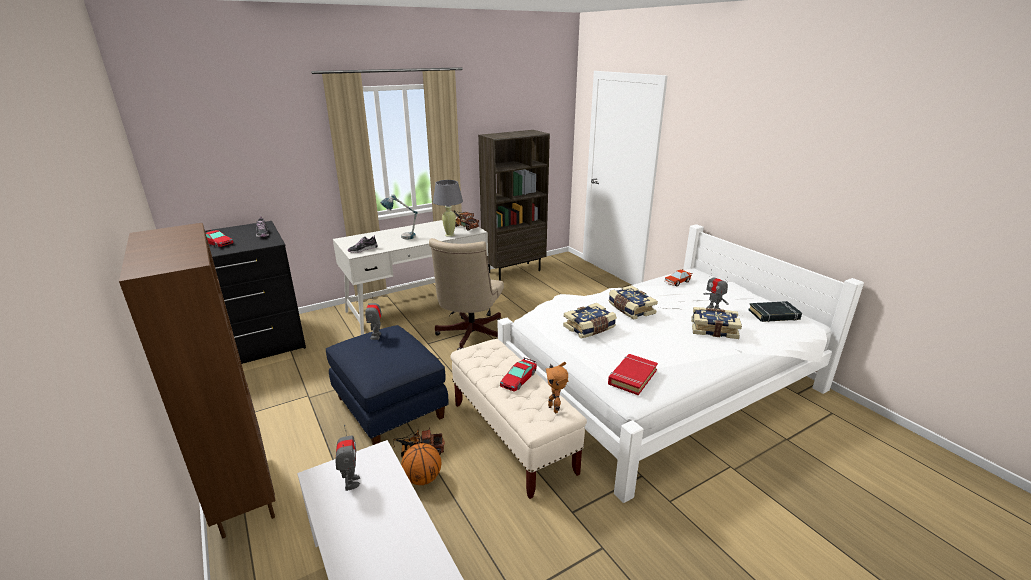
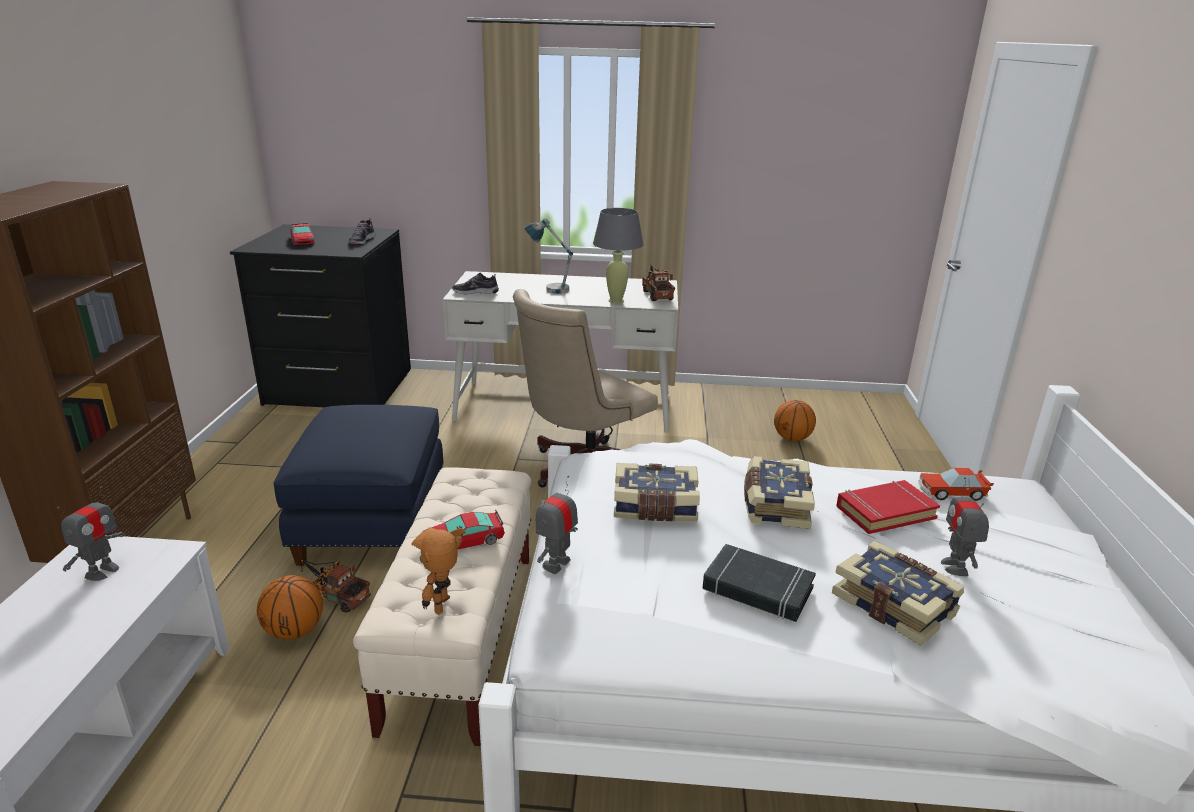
camera: 35 degrees right, 0 degrees up
(376, 336) = (376, 410): toy robot -> toy robot (556, 564)
(514, 271) = (767, 398): brown bookcase -> none
(546, 287) = (792, 438): none -> basketball
(632, 377) = (603, 614): red book -> red book (885, 512)
(774, 315) = (1095, 637): black book -> black book (757, 589)

